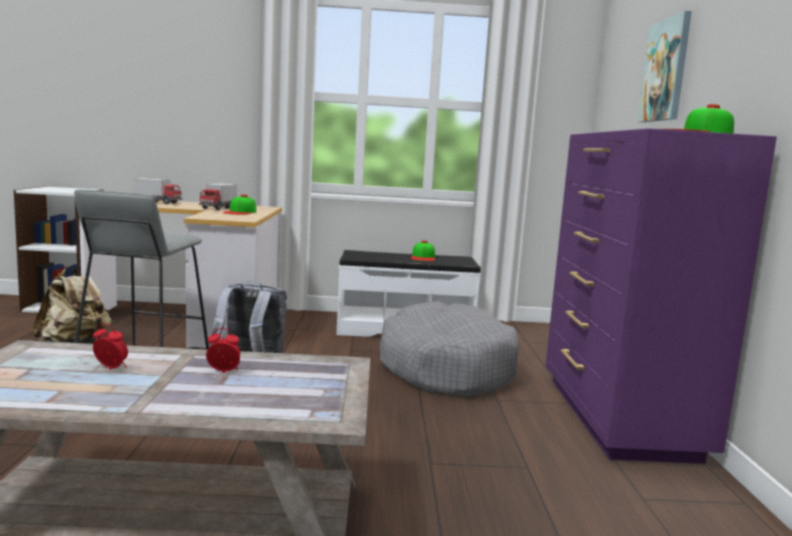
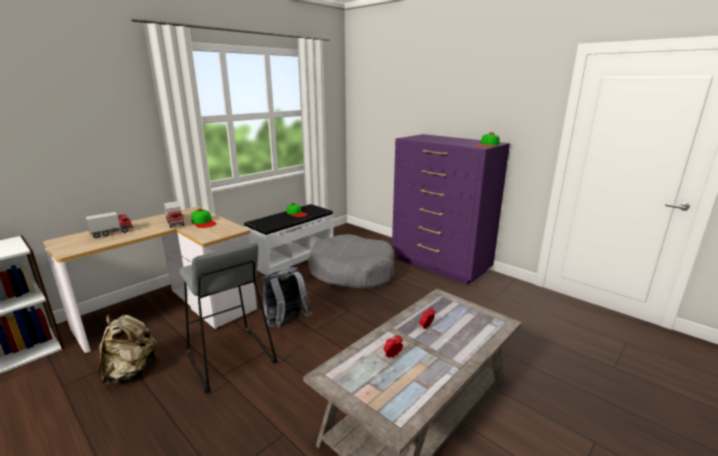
camera: 45 degrees left, 10 degrees up
(665, 70) = (417, 98): picture -> none

